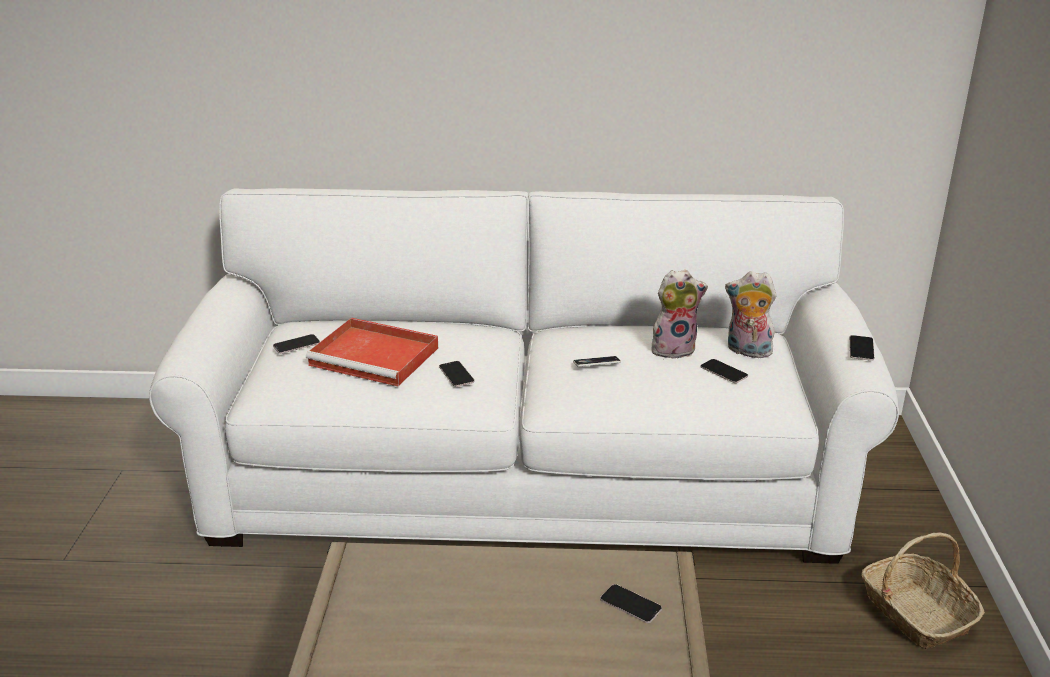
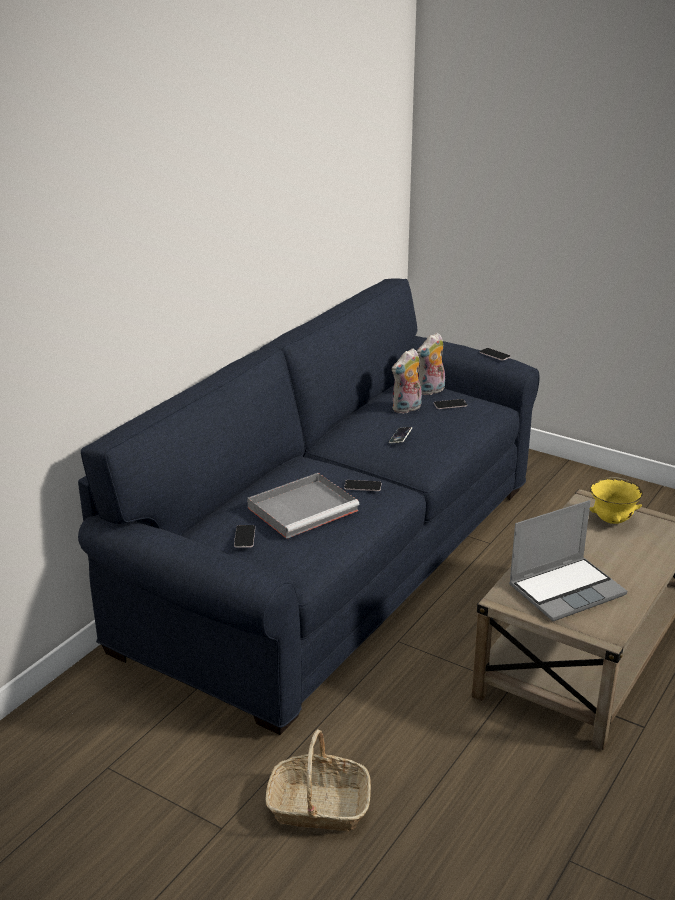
camera: 60 degrees left, 0 degrees up
(376, 356) = (304, 508): red tray -> grey tray
(409, 605) = (566, 589): none -> laptop
(526, 479) = (337, 563): white sofa -> blue sofa
(630, 604) = (612, 520): phone -> yellow bowl
(674, 349) = (407, 409): plush toy -> plush toy turned 150 degrees counterclockwise
(915, 612) = (573, 487): basket -> basket (318, 806)

